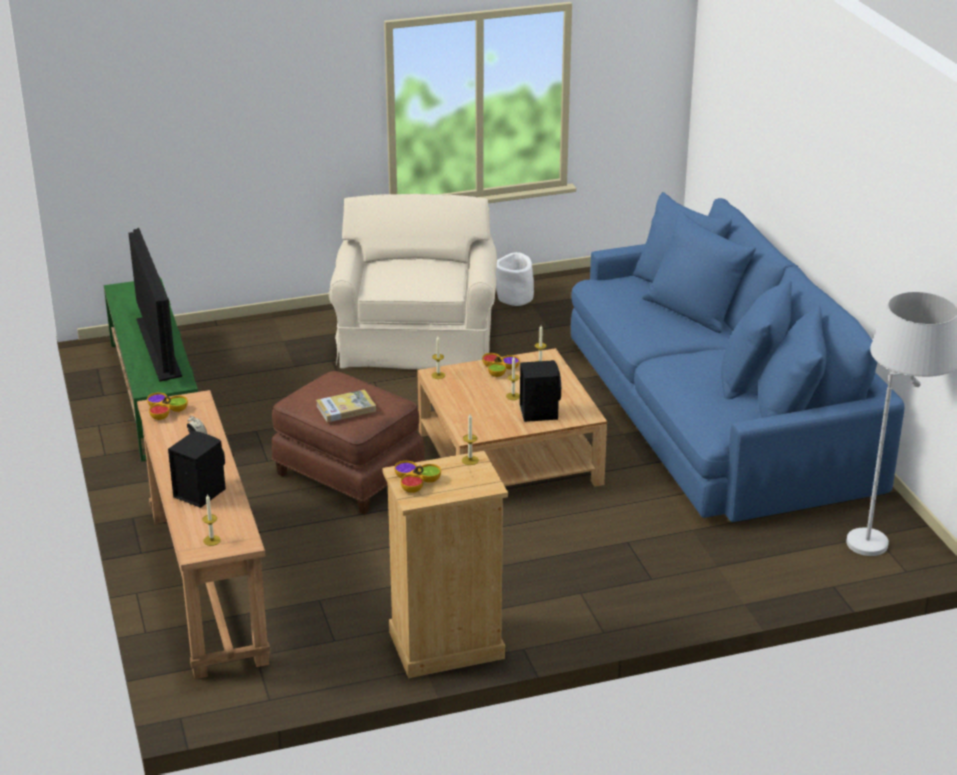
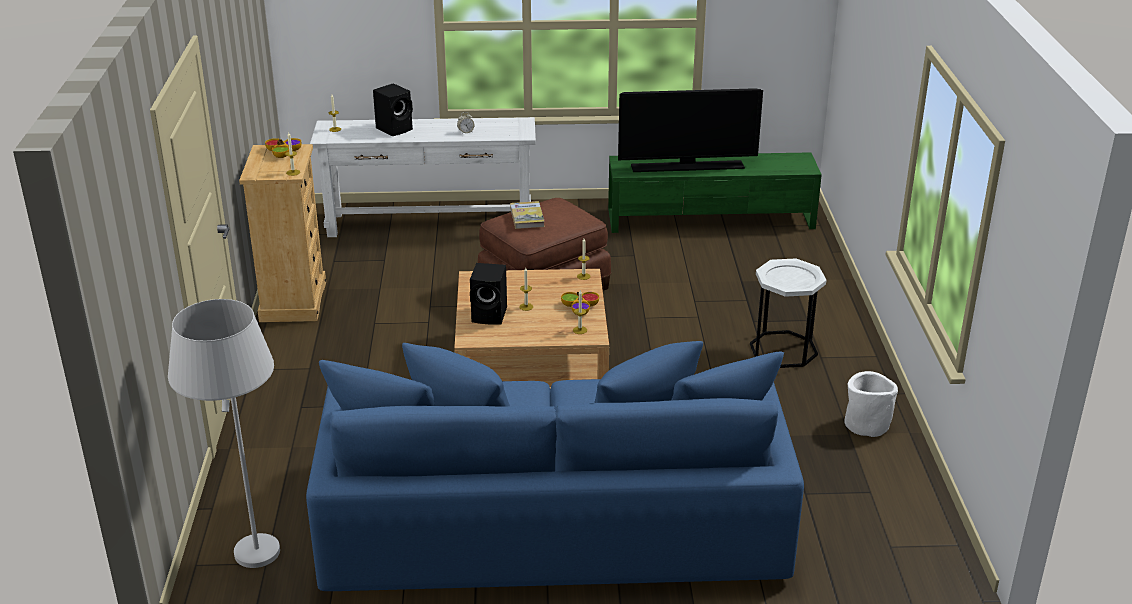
camera: 105 degrees right, 0 degrees up
(165, 411) = (512, 124): bowl -> none
(208, 586) = (430, 223): brown console table -> white console table
(416, 337) = (783, 349): beige armchair -> white side table

